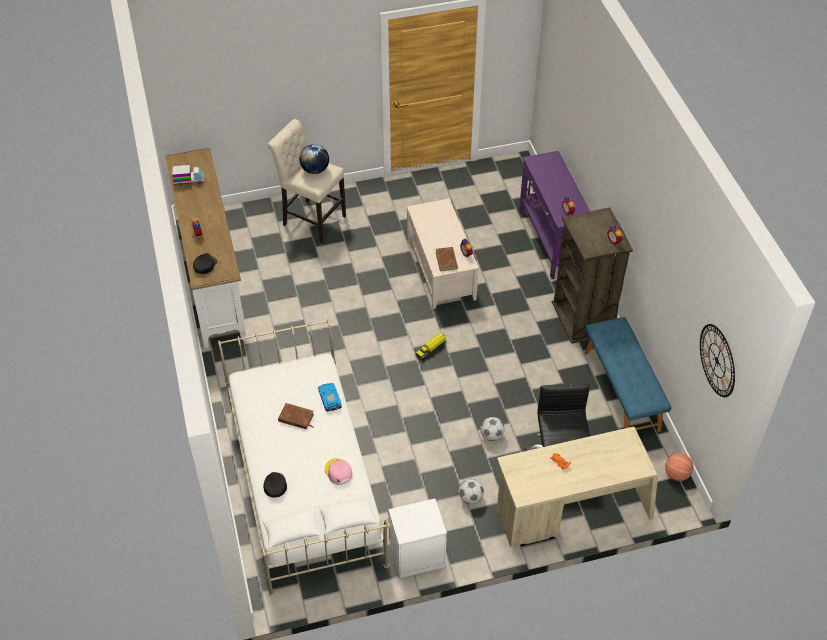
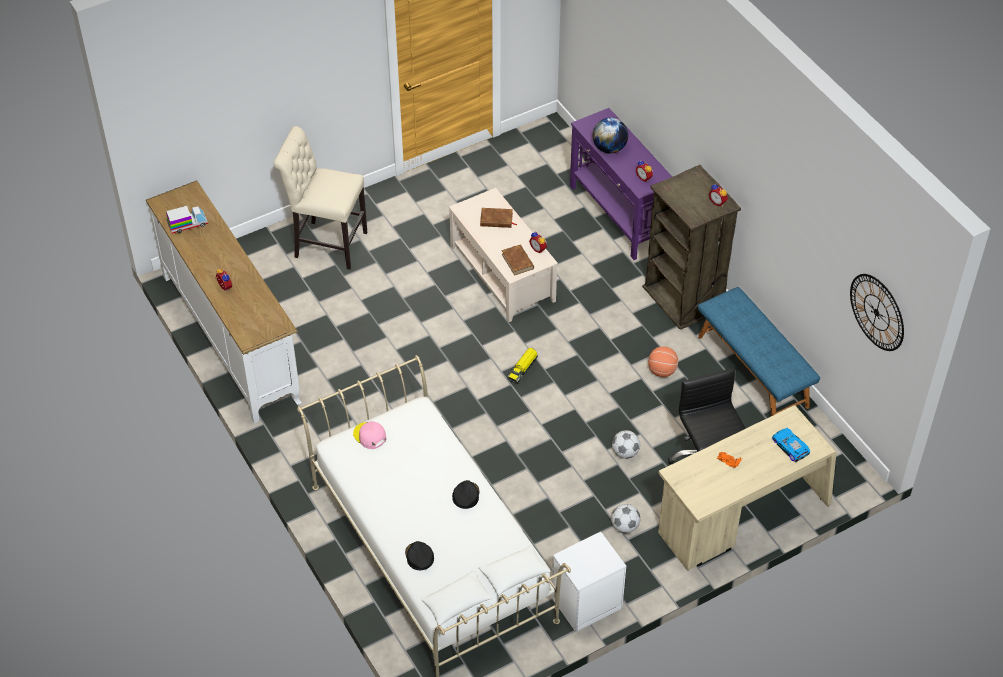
camera: 15 degrees left, 0 degrees up
(204, 265) = (248, 322): black cap -> black cap (465, 496)
(296, 418) = (415, 477): brown book -> brown book (496, 220)
(315, 170) = (331, 183): globe -> globe (609, 148)
(329, 399) = (445, 447): toy car -> toy car (789, 447)
(338, 472) = (485, 526): pink cap -> pink cap (369, 436)
(677, 474) = (841, 451): basketball -> basketball (662, 371)

